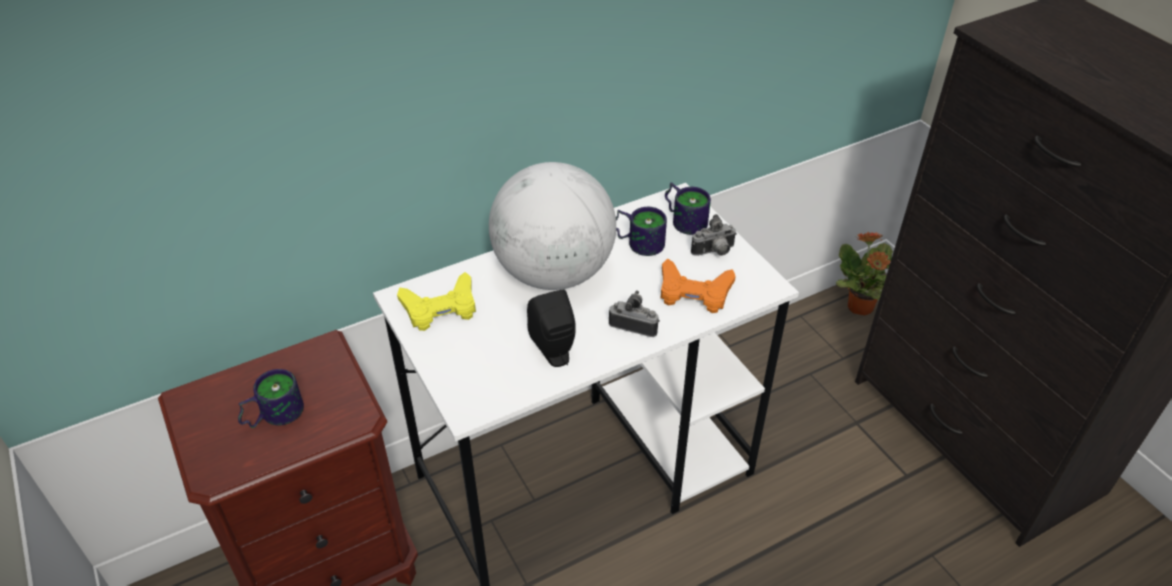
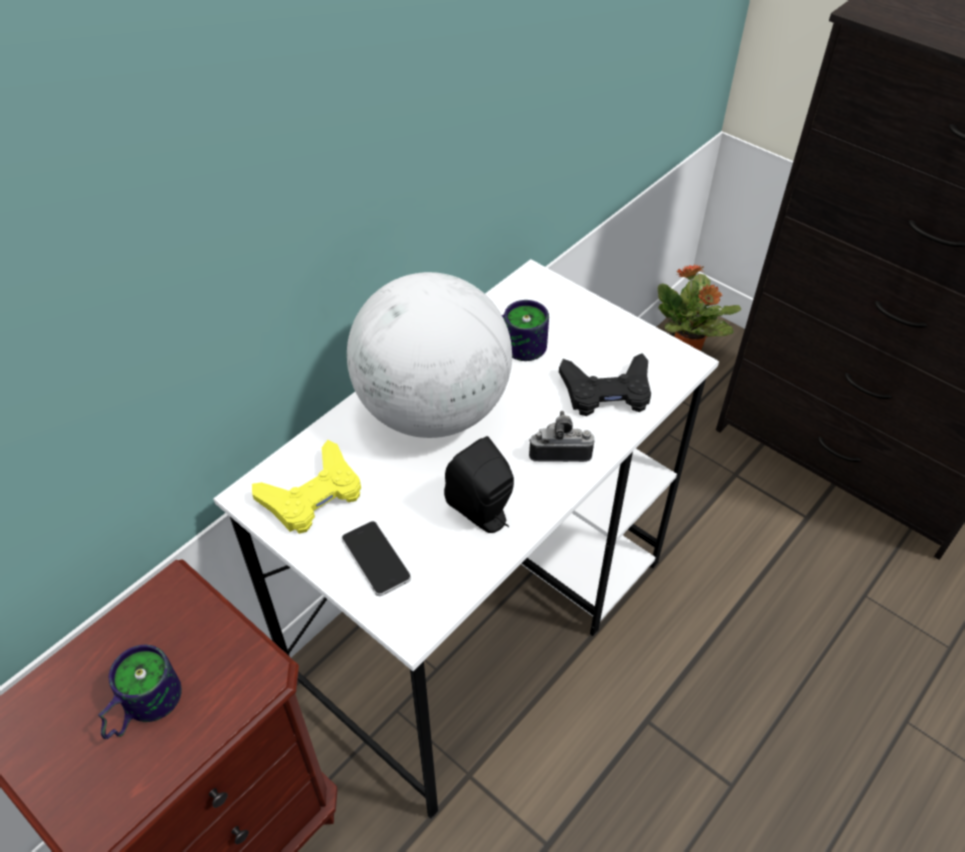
camera: 20 degrees left, 5 degrees up
(463, 361) = (376, 559): none -> phone
(685, 219) = (552, 304): mug -> none
(694, 292) = (607, 391): orange game controller -> black game controller
(714, 252) = (604, 336): camera -> none

